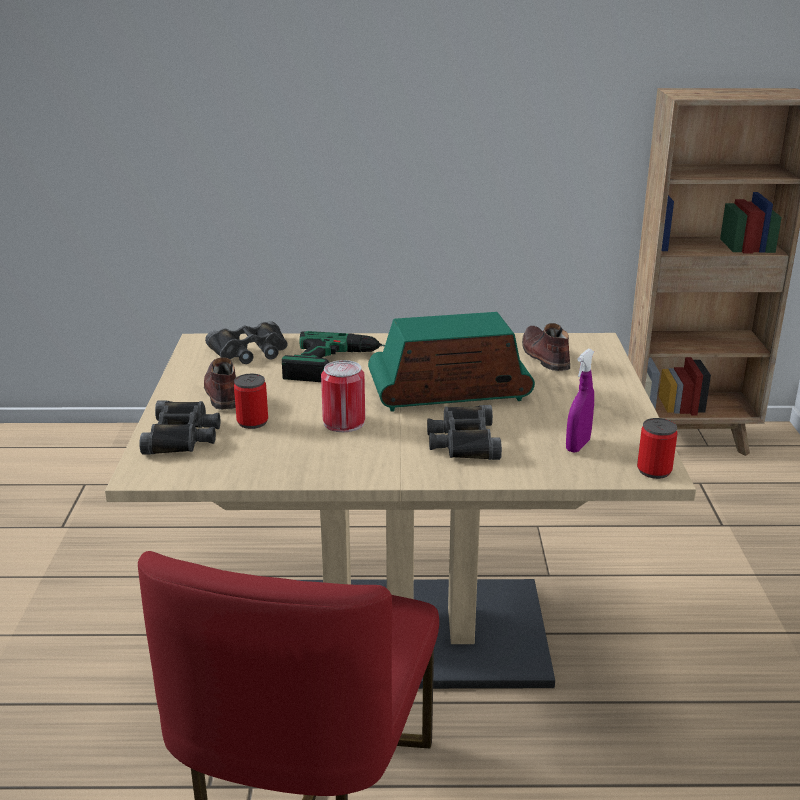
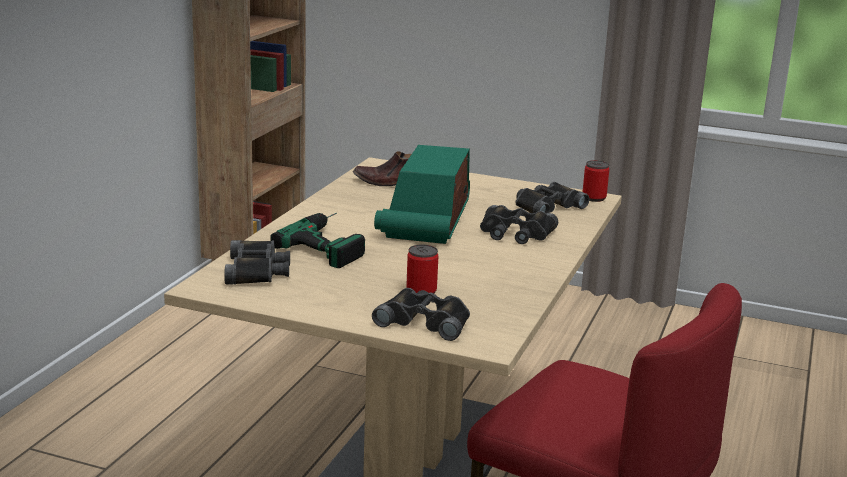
camera: 70 degrees left, 5 degrees down
(221, 391) = (342, 294): brown shoe -> none
(344, 422) = (451, 261): can -> none
(578, 446) = (546, 206): purple spray bottle -> black binoculars

